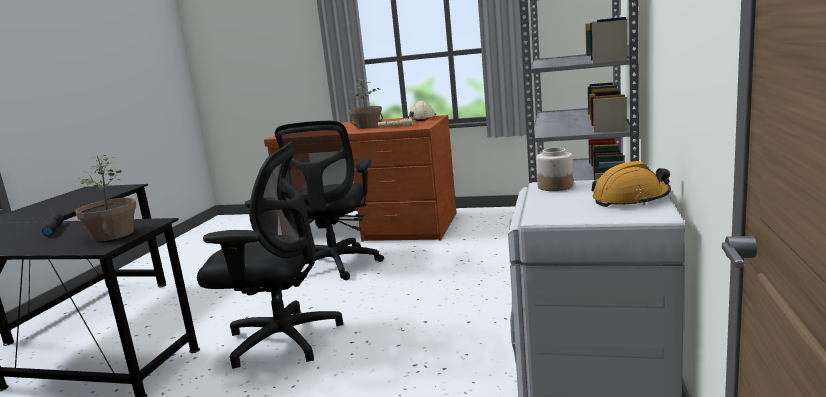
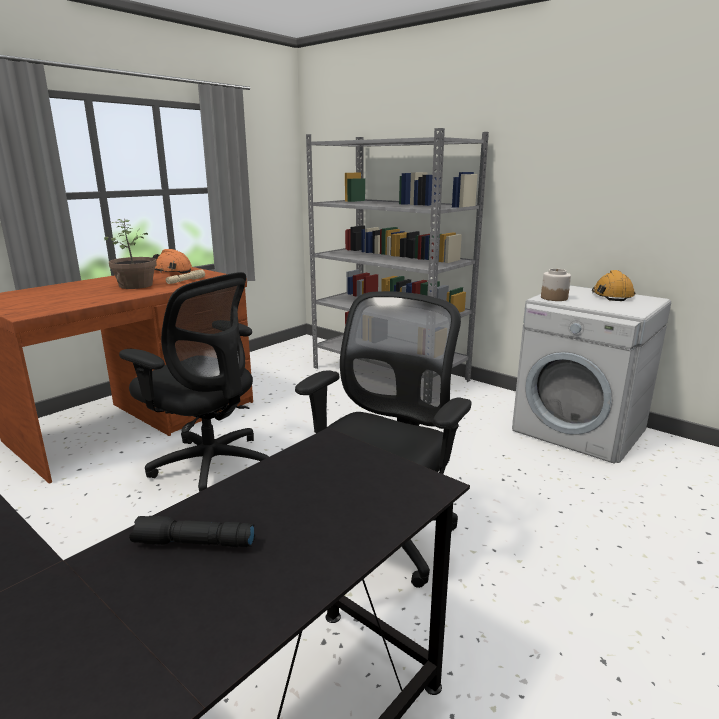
camera: 65 degrees left, 5 degrees up
(112, 234) = (352, 477): potted plant -> none
(422, 118) = (172, 271): beige hard hat -> orange hard hat

